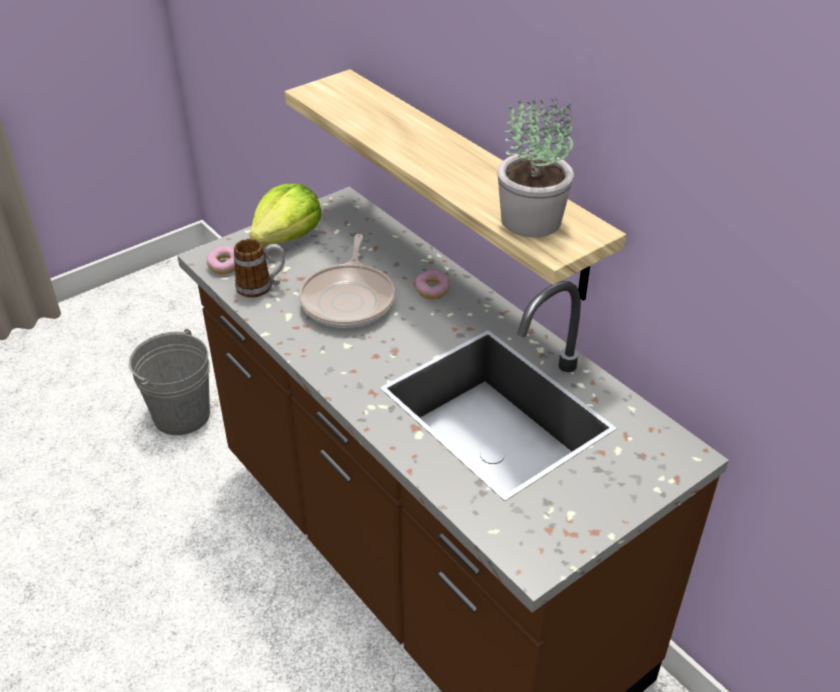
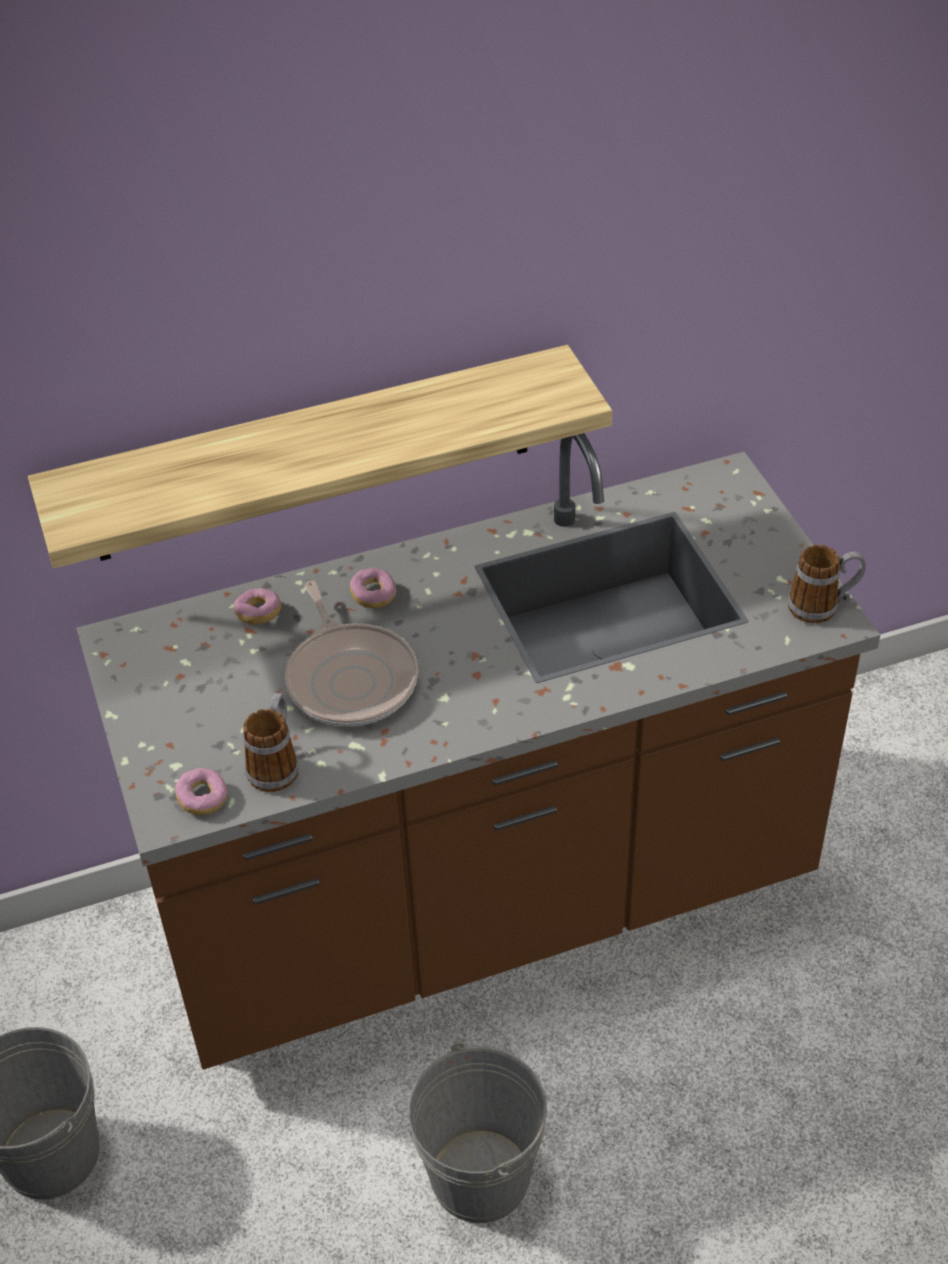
camera: 70 degrees left, 5 degrees up
(203, 623) = (480, 1176): none -> grey bucket
(287, 236) = (168, 717): lettuce -> none
(349, 299) = (350, 678): frying pan -> frying pan turned 45 degrees clockwise
(391, 247) = (258, 614): none -> donut
(532, 221) = (513, 401): potted plant -> none
(549, 550) = (822, 606): none -> mug

